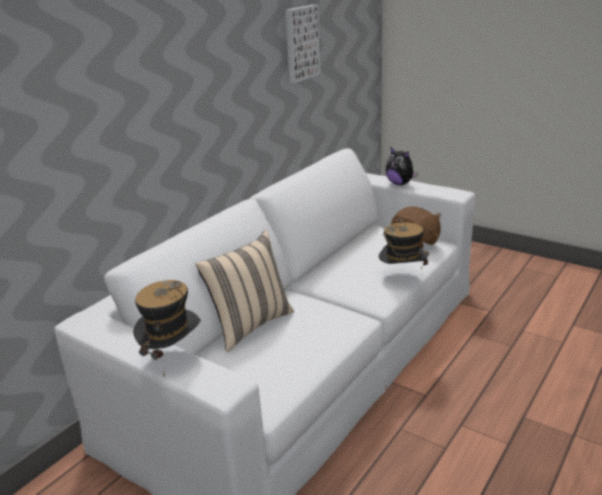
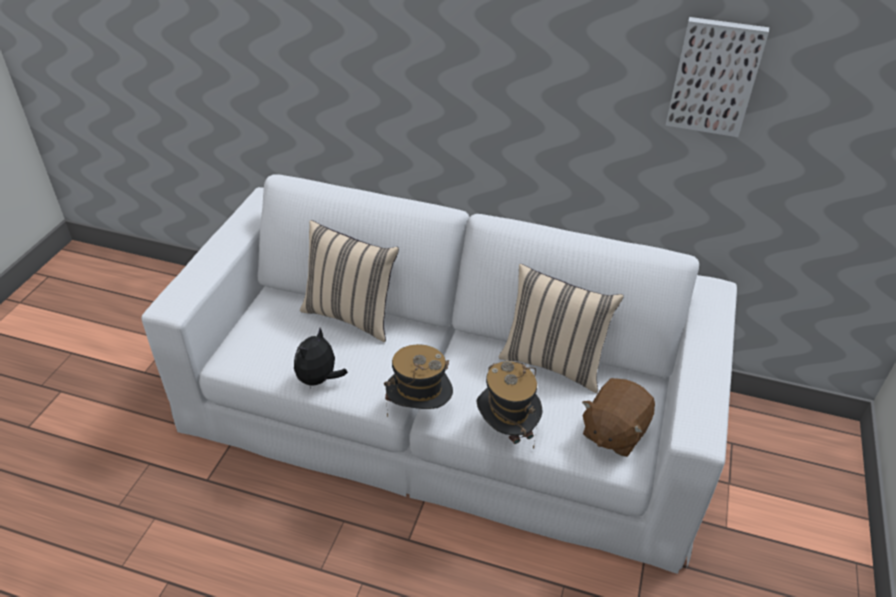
camera: 70 degrees right, 15 degrees up
(172, 356) = (213, 264): hat -> hat (419, 410)
(349, 250) = (553, 362): none -> beige pillow
(400, 183) = (701, 360): plush toy -> plush toy (319, 379)

